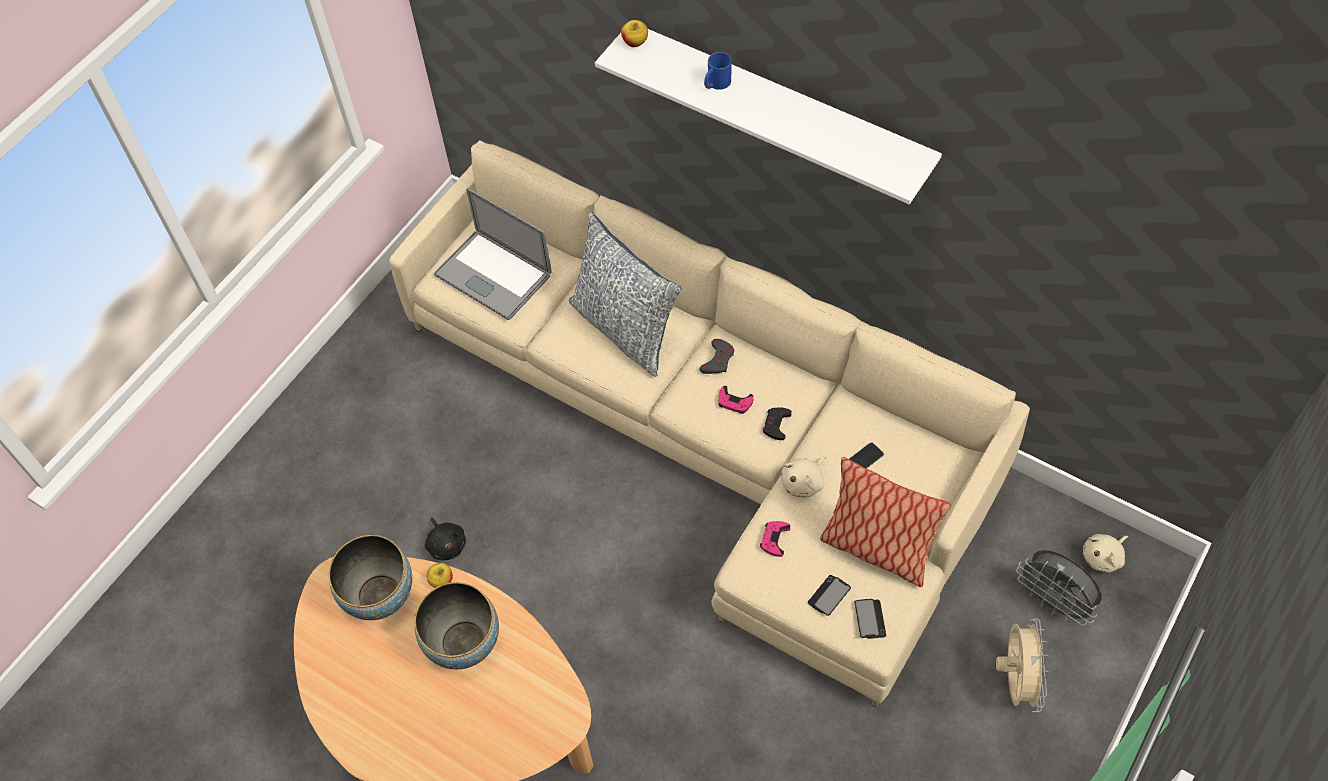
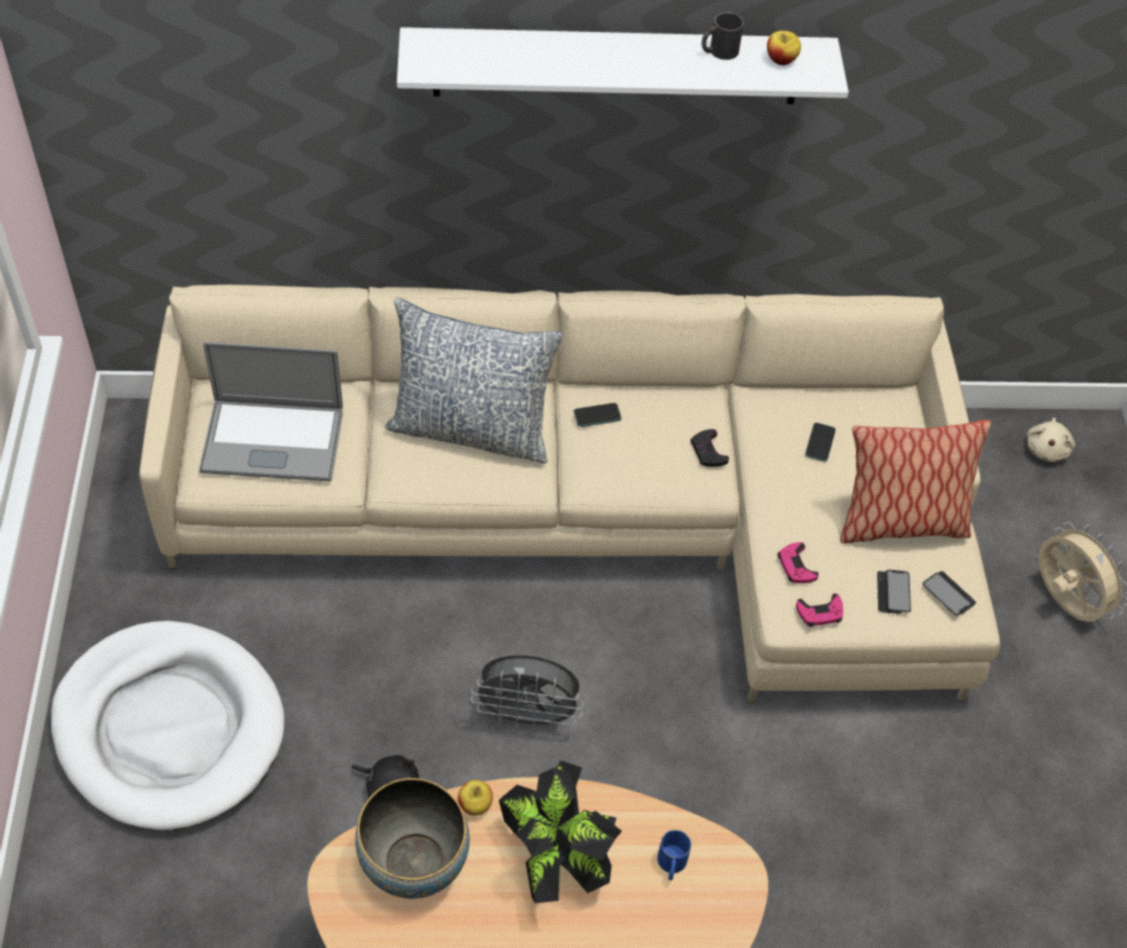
camera: 40 degrees left, 5 degrees down
(346, 434) = (169, 728): none -> white dog bed
(463, 643) = (556, 858): bowl -> potted plant
(635, 42) = (425, 46): apple -> apple (781, 59)
(716, 83) = (552, 55): blue mug -> blue mug (671, 865)
(718, 360) = (597, 415): grey game controller -> phone
(734, 402) = (649, 449): pink game controller -> pink game controller (820, 613)
(804, 482) = (778, 495): beige plush toy -> none
(838, 128) = (718, 51): none -> black mug
(1053, 602) = (1038, 512): grey fan -> grey fan (527, 716)

